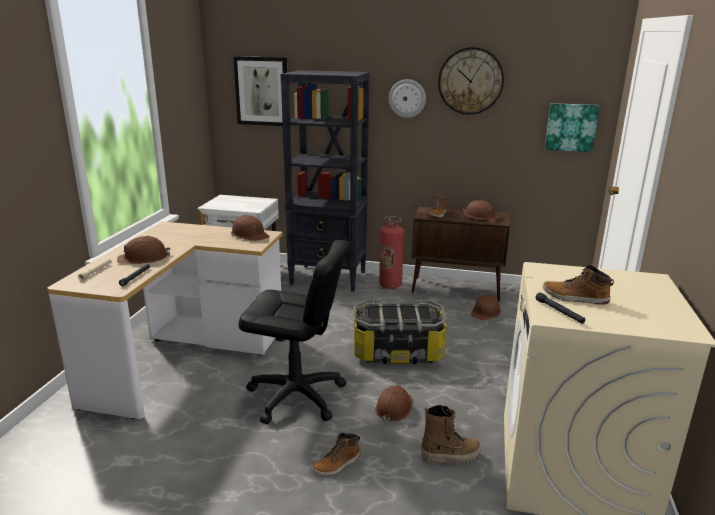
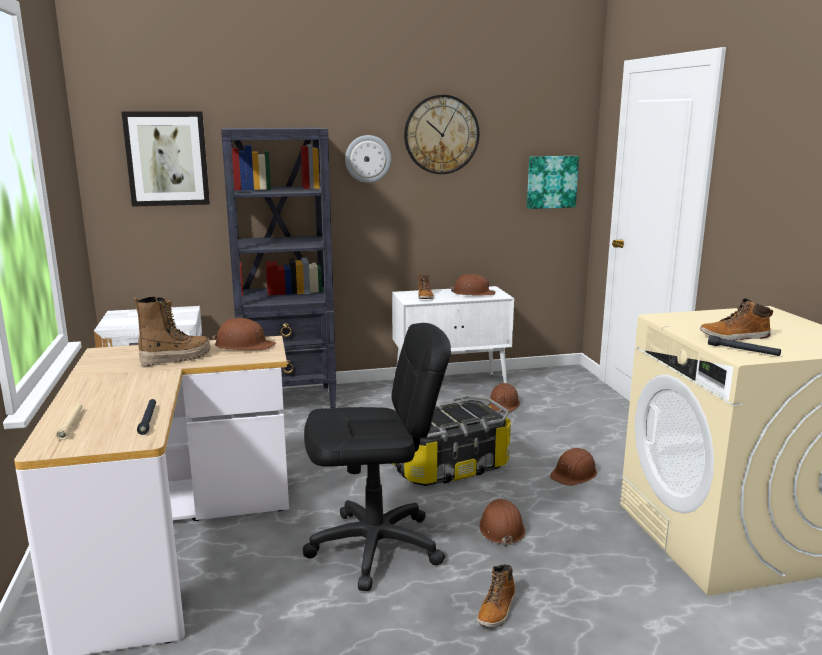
camera: 25 degrees left, 5 degrees down
(143, 258) = (125, 395): brown hard hat -> brown hard hat (574, 474)
(390, 285) = (372, 396): fire extinguisher -> none
(450, 456) = (606, 561): boot -> boot (176, 359)
(457, 289) = (451, 386): brown cabinet -> white cabinet

